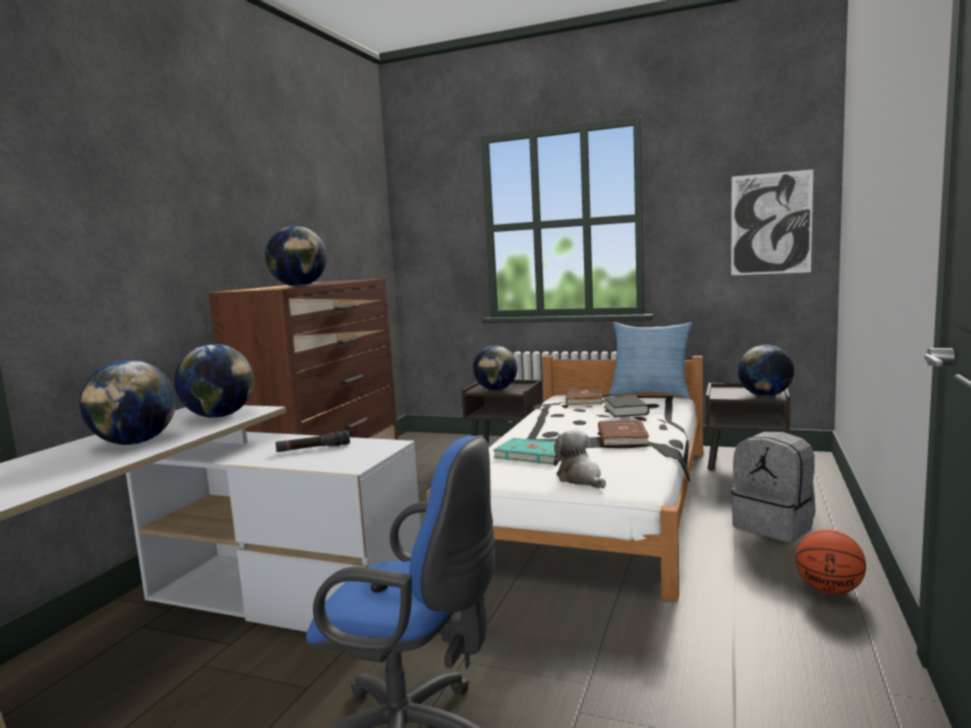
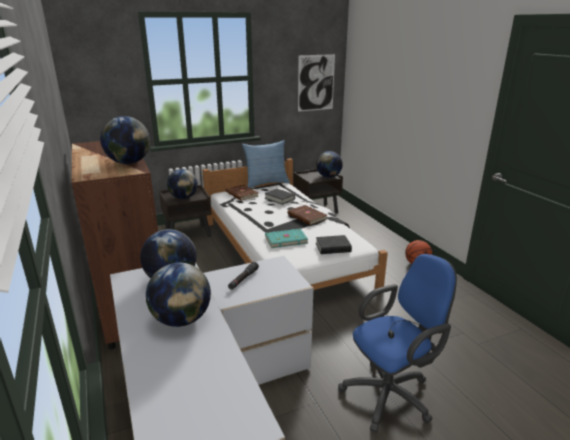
camera: 45 degrees left, 15 degrees up
(581, 479) = (333, 248): plush toy -> black book
(774, 526) = (367, 241): grey backpack -> none

